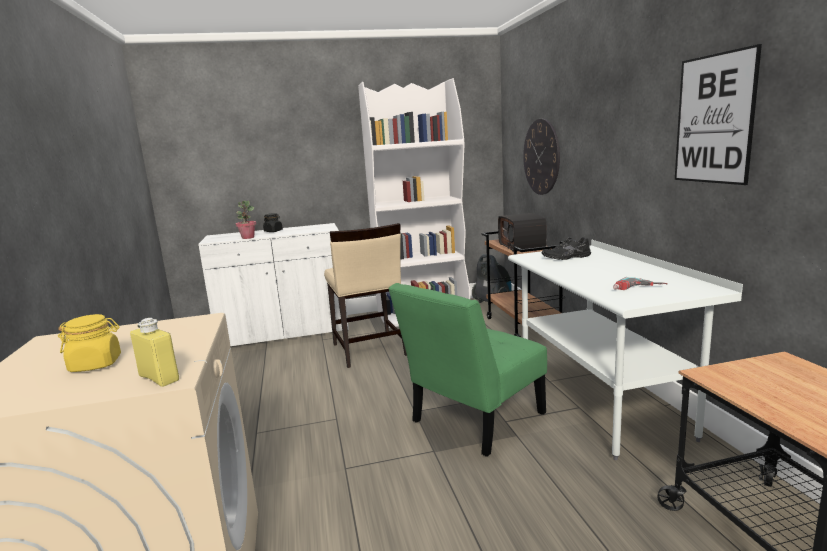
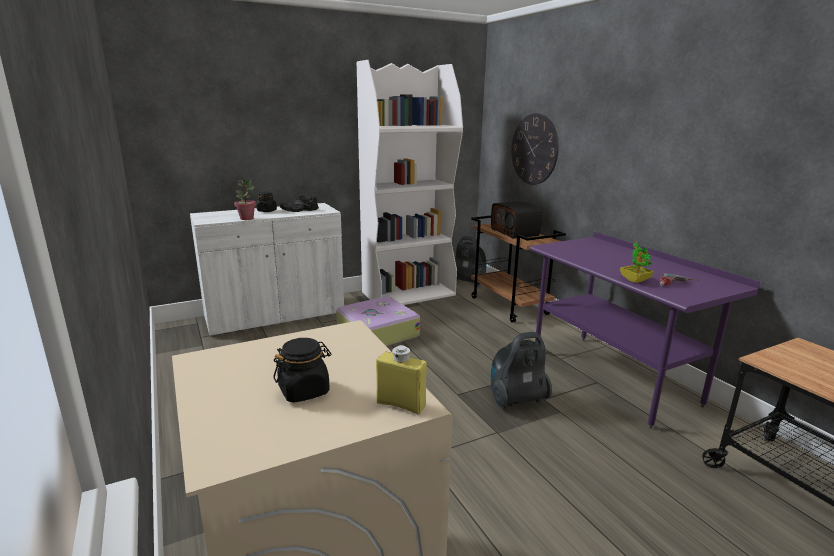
camera: 15 degrees left, 5 degrees up
(96, 364) = (304, 390): yellow jar -> black jar
(369, 350) = (376, 333): beige chair -> suitcase
(473, 420) = (515, 400): green chair -> vacuum cleaner
(567, 257) = (586, 250): black shoe -> black shoe (299, 210)
(590, 285) = (635, 280): none -> potted plant
(600, 402) = (612, 377): white desk -> purple desk
(714, 119) = (742, 141): picture -> none

